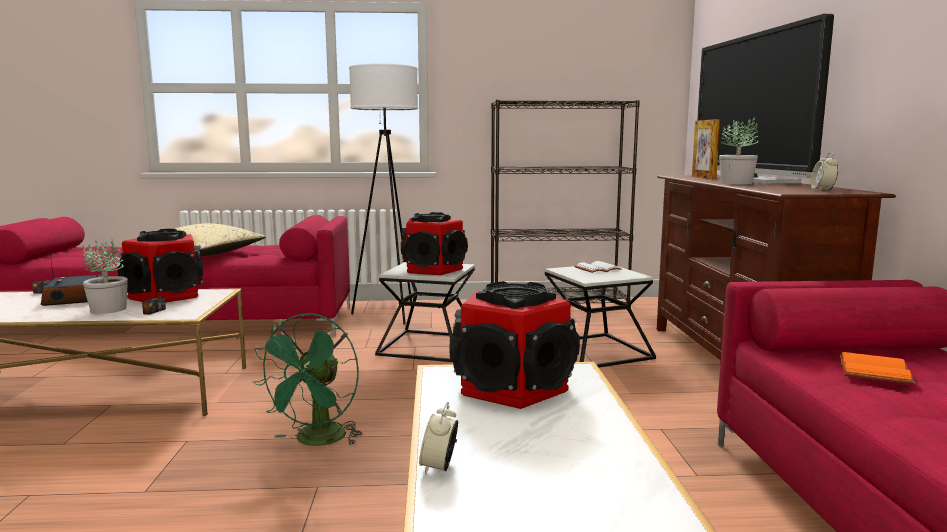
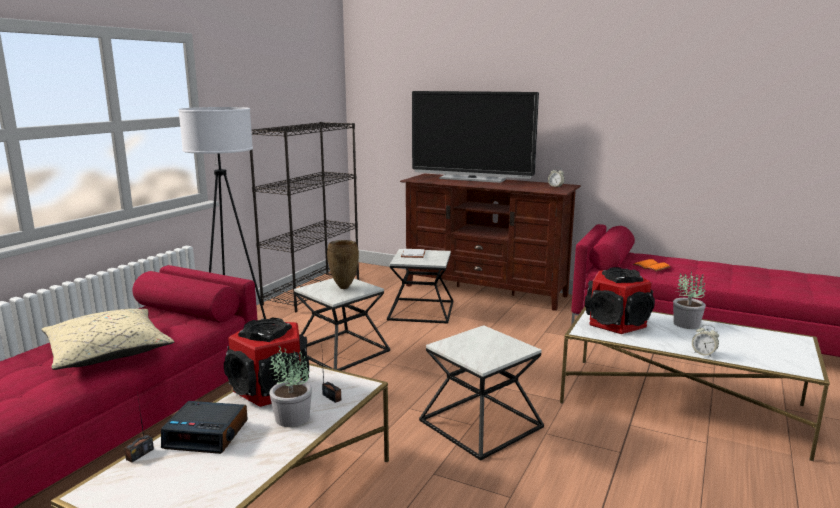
camera: 60 degrees left, 5 degrees up
(316, 441) = (481, 423): green fan -> side table
(433, 269) = (344, 287): speaker -> brown vase
(703, 178) = (442, 180): picture frame -> none
(737, 183) = (493, 185): potted plant -> potted plant (686, 324)

